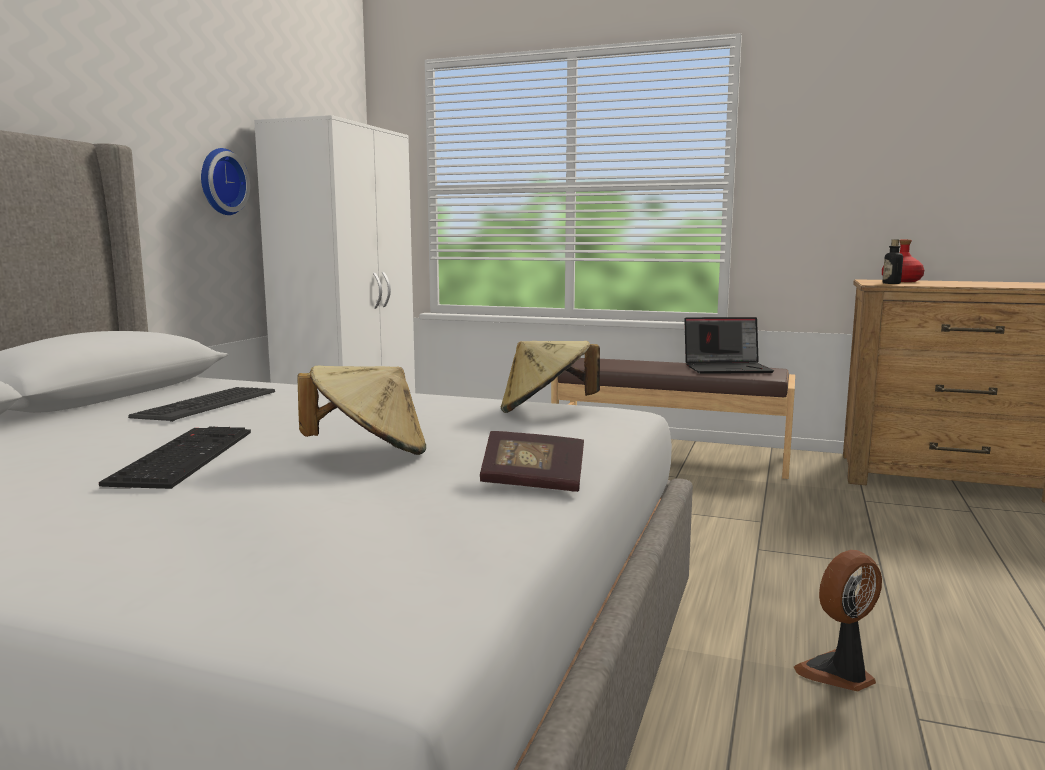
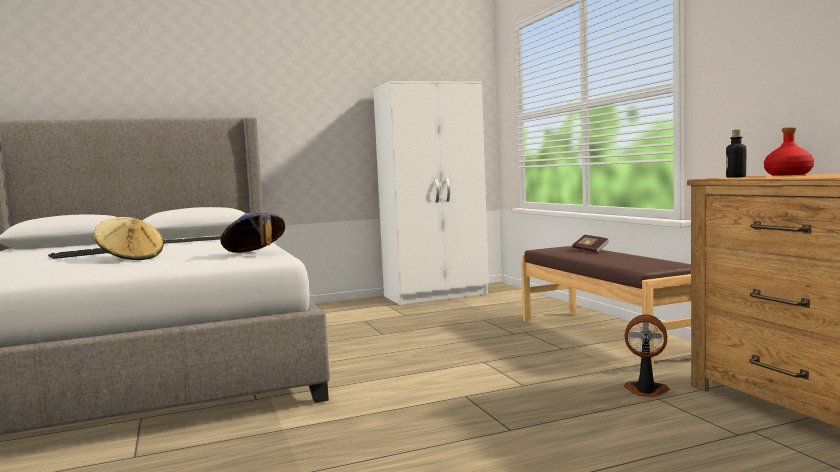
camera: 50 degrees right, 5 degrees down
(220, 182) = (346, 127): wall clock -> none
(532, 482) = (102, 271): book -> book (590, 250)
(546, 410) = (255, 254): beige hat -> blue hat
(728, 368) = (640, 260): laptop -> none
(839, 674) = (296, 453): fan -> fan (646, 391)

